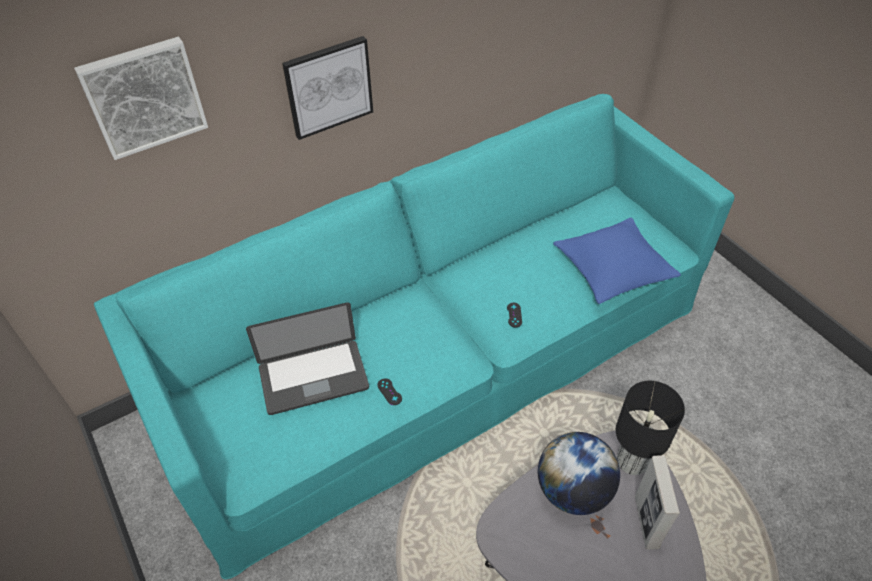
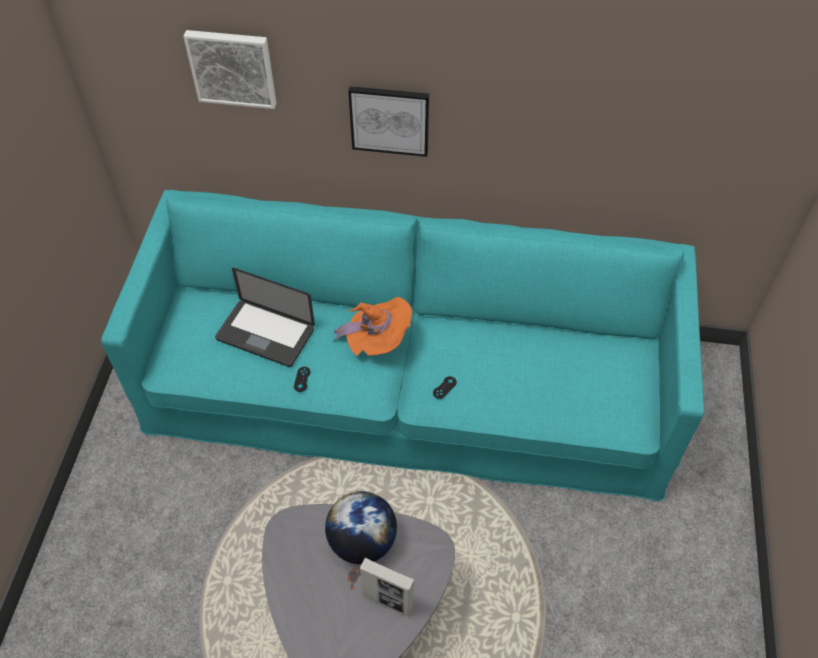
camera: 40 degrees right, 5 degrees up
(421, 316) = (377, 341): none -> orange hat
(613, 268) = (564, 406): blue pillow -> none
(631, 460) = (425, 555): black table lamp -> none
(646, 522) = (388, 601): picture frame -> picture frame turned 105 degrees counterclockwise

